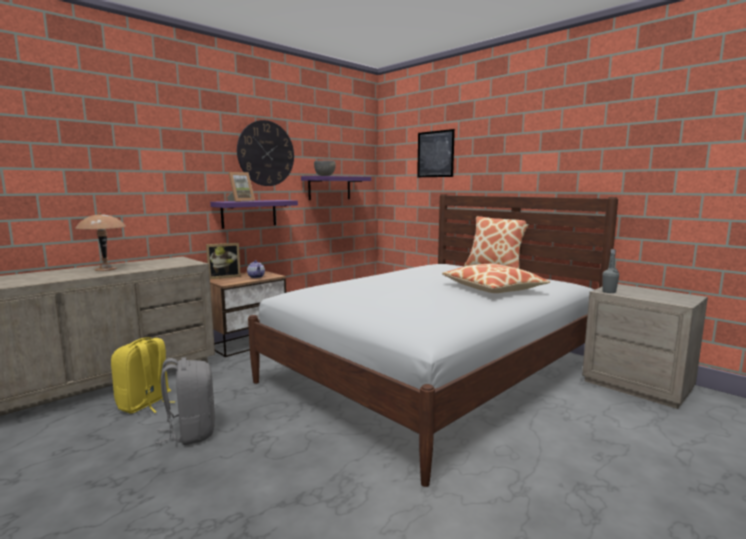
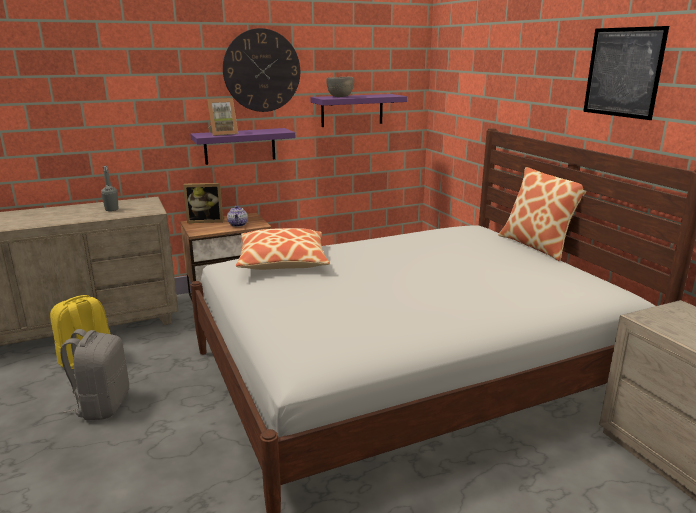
camera: 20 degrees right, 10 degrees up
(106, 269) = (64, 213): brown table lamp -> none
(435, 154) = (491, 68): picture -> picture (623, 72)
(493, 289) = (479, 290): pillow -> pillow (283, 261)
(609, 292) = (650, 320): grey bottle -> grey bottle (111, 209)

